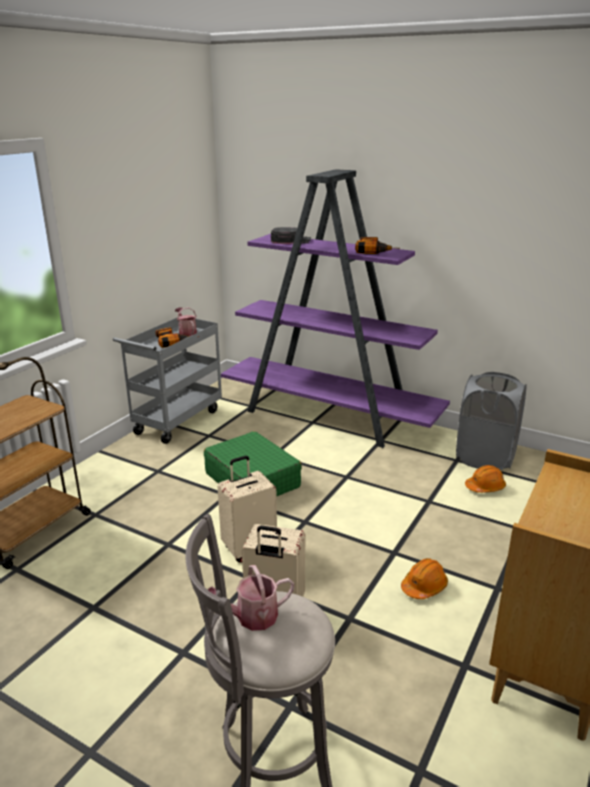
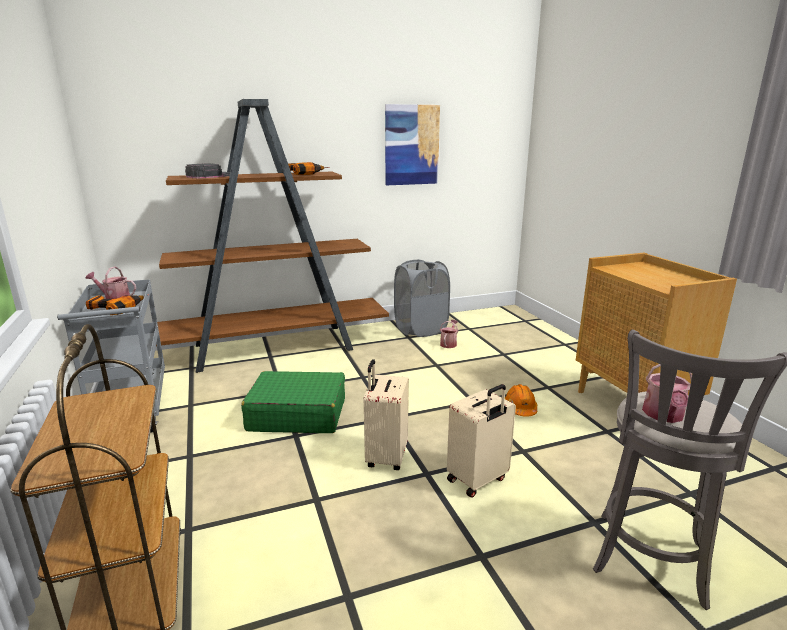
camera: 50 degrees left, 5 degrees down
(330, 416) = (276, 347): purple bookcase -> brown bookcase
(485, 487) = (449, 343): orange hard hat -> watering can
(529, 231) = (411, 145): none -> picture

